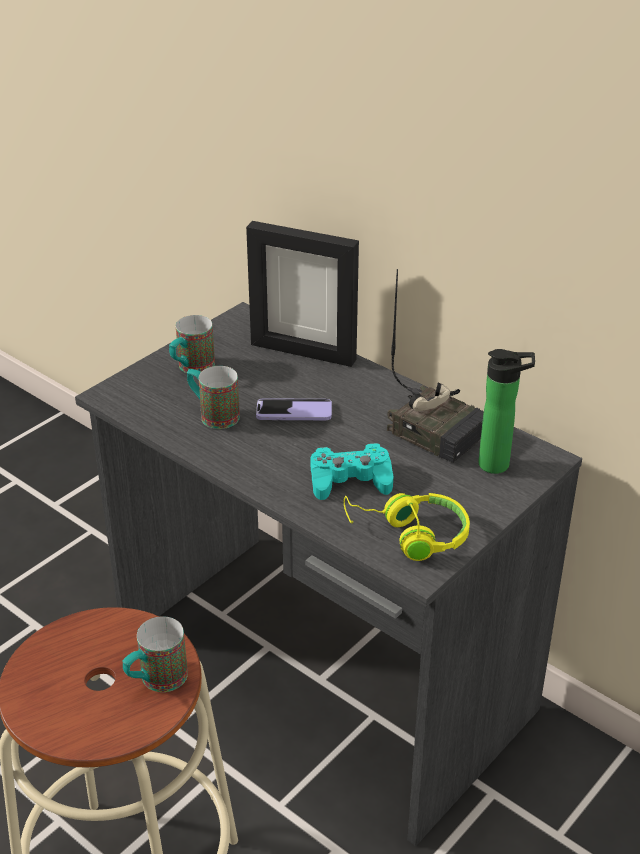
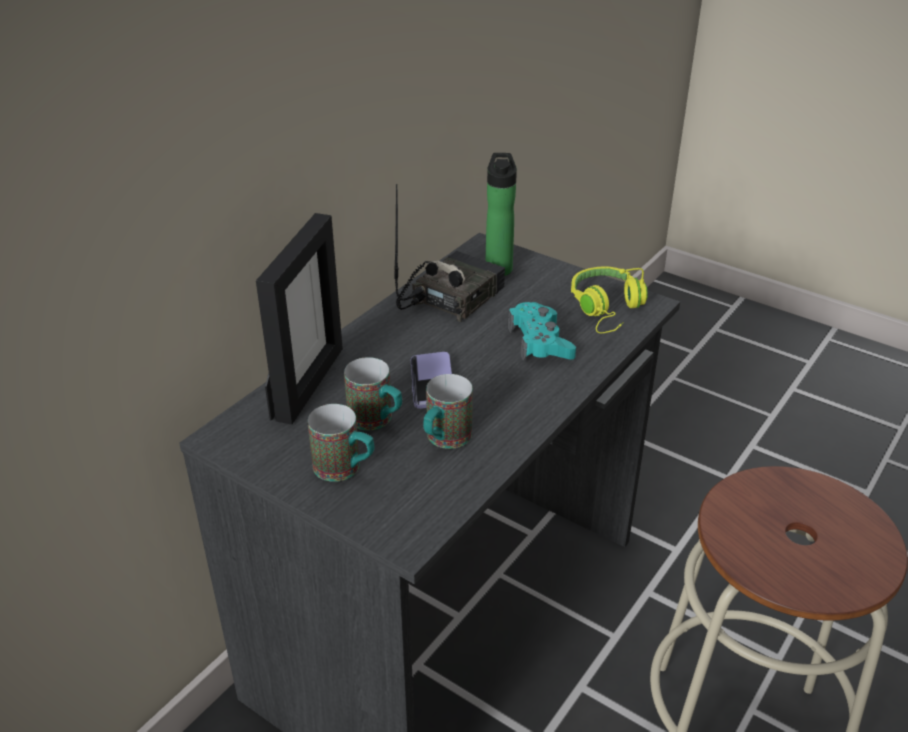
camera: 95 degrees left, 0 degrees up
(156, 681) = (785, 493): mug -> mug (377, 421)

